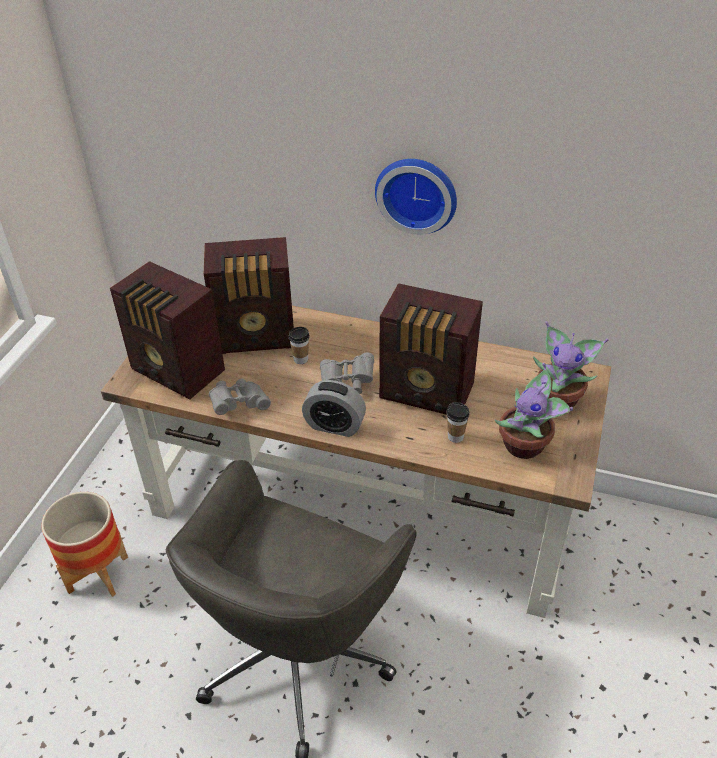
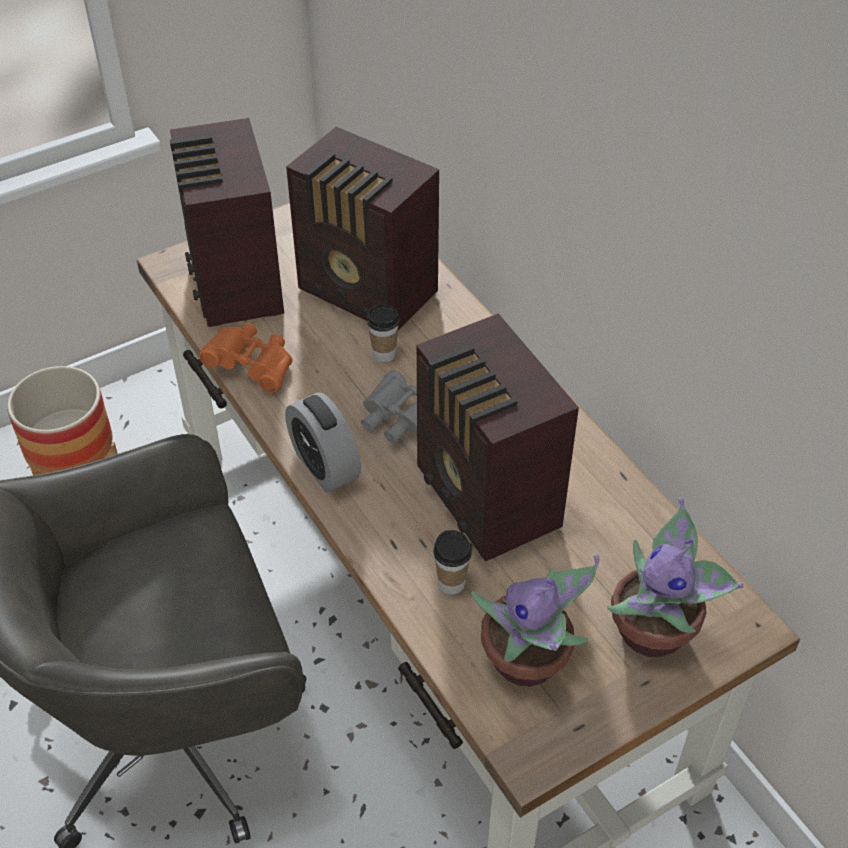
camera: 40 degrees right, 5 degrees up
(239, 404) = (252, 367): grey binoculars -> orange binoculars
(417, 193) = (608, 190): wall clock -> none

